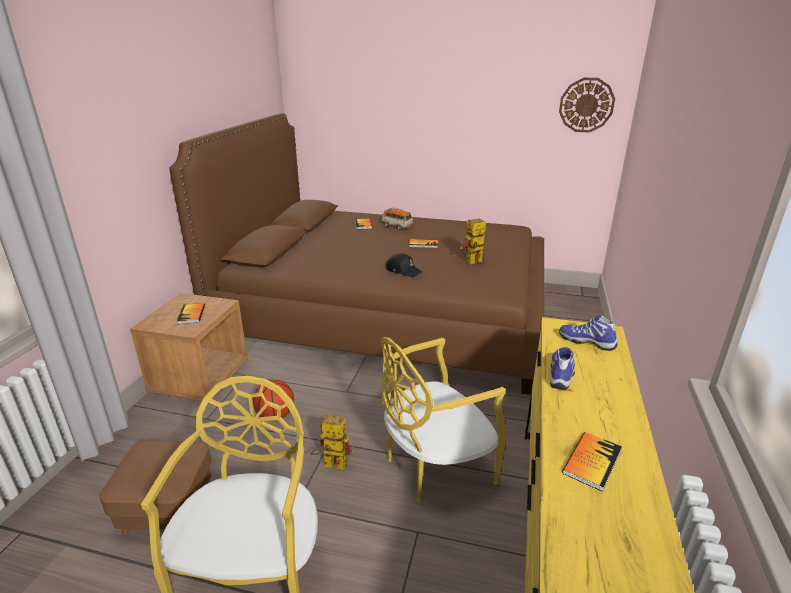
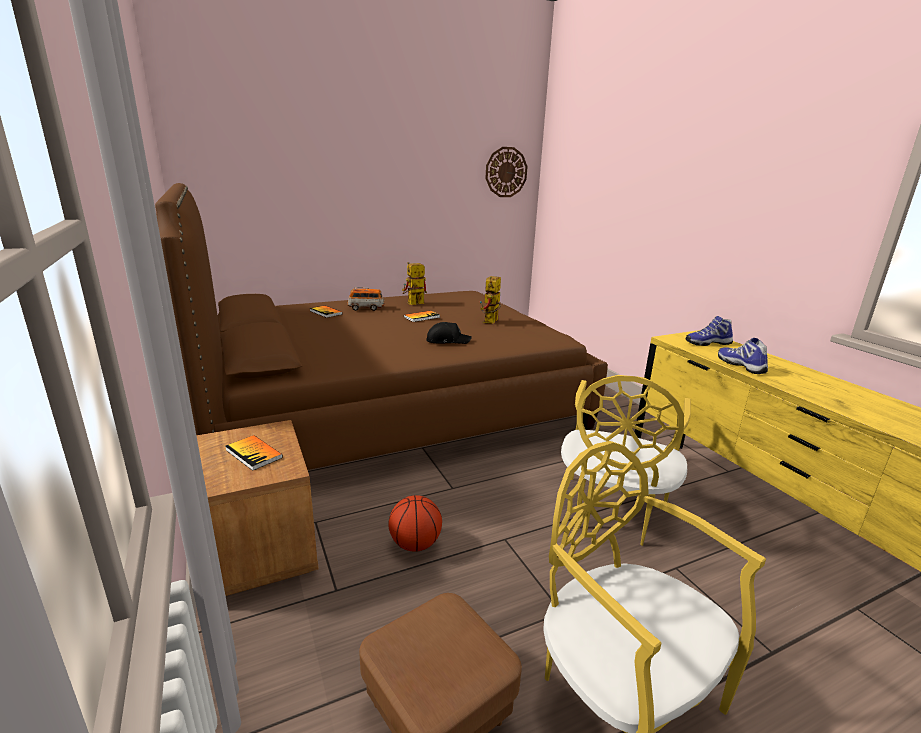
camera: 40 degrees left, 5 degrees down
(330, 464) = (535, 558): toy robot -> toy robot (413, 304)
(592, 461) = (864, 406): book -> none

